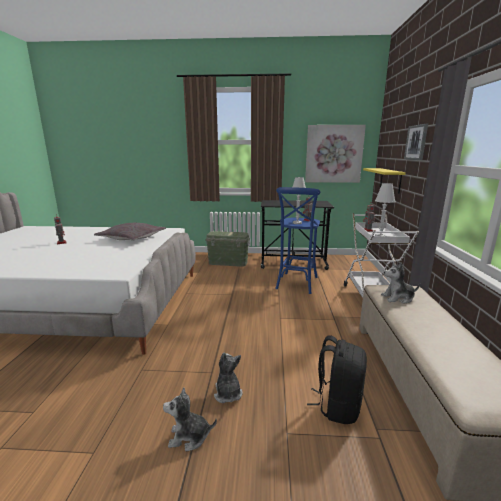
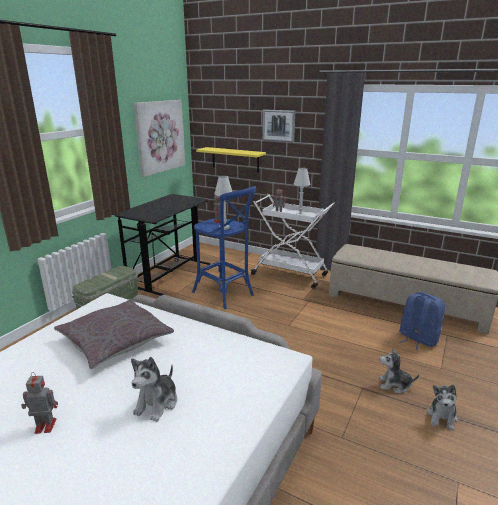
camera: 65 degrees left, 5 degrees up
(337, 405) = (417, 339): black backpack -> blue backpack
(398, 298) = (365, 256): plush toy -> plush toy (157, 403)

